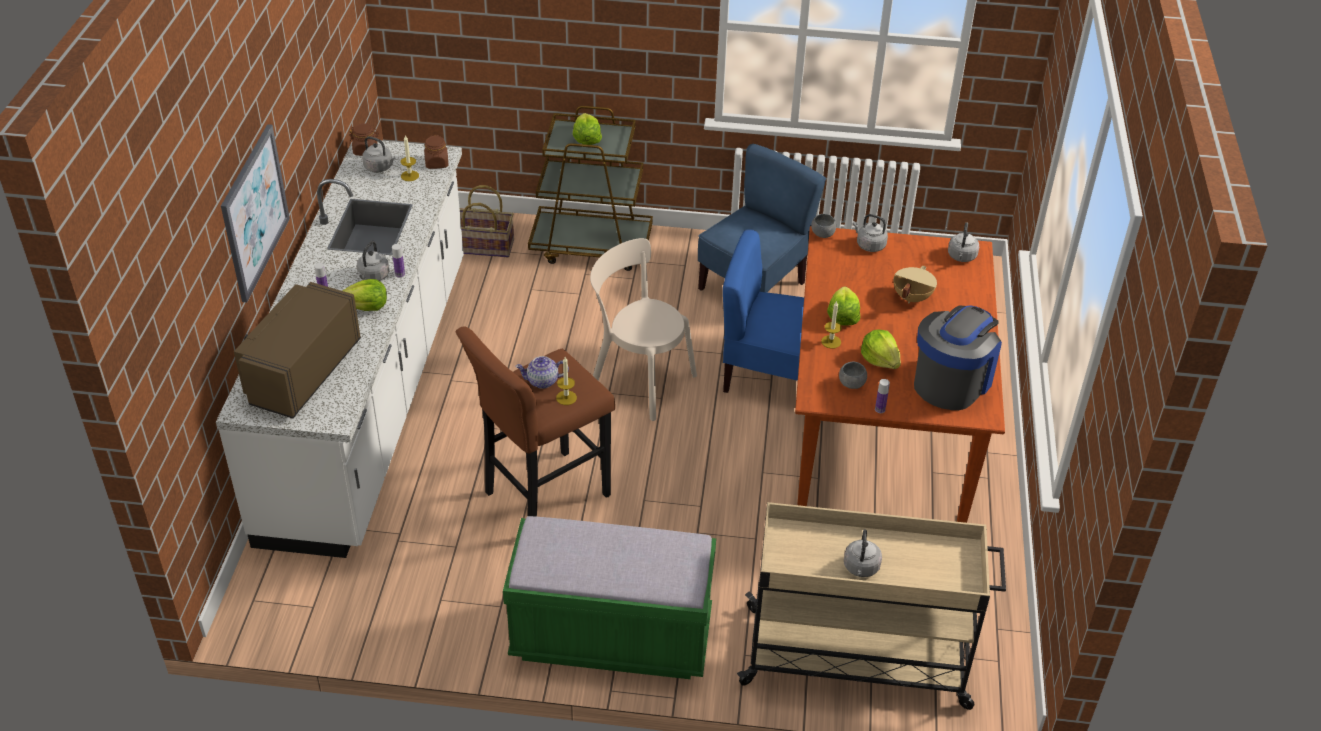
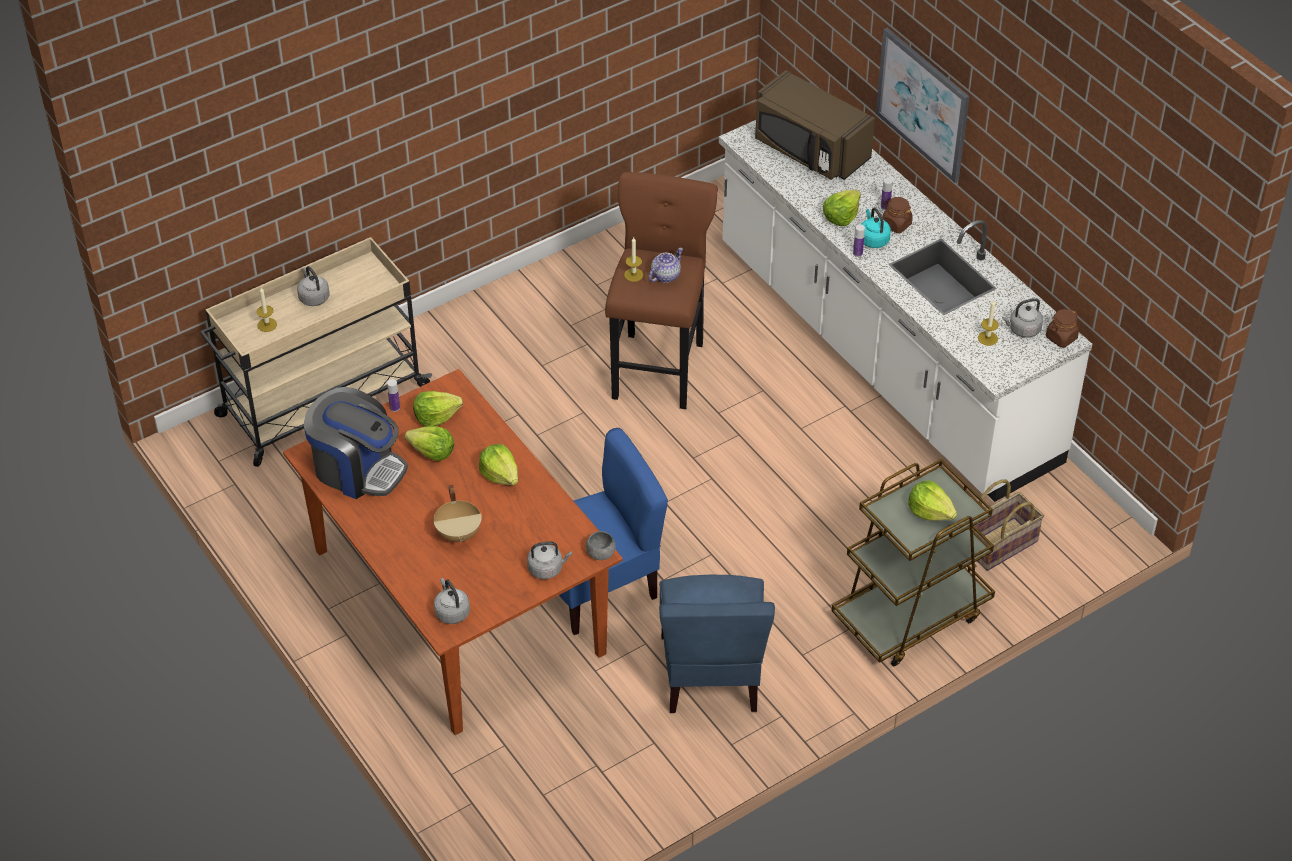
camera: 140 degrees right, 5 degrees up
(301, 372) = (810, 150): brown microwave -> brown microwave turned 150 degrees clockwise
(373, 277) = (873, 239): grey kettle -> turquoise kettle
(437, 163) = (987, 364): brown jar -> brown jar (896, 224)
(611, 637) = (502, 312): green bench -> none
(638, 380) = (701, 505): beige chair -> none
(831, 341) = (487, 444): candle -> candle (267, 325)
(851, 383) = (436, 416): grey bowl -> lettuce
(952, 381) = (357, 469): coffee machine -> coffee machine turned 60 degrees counterclockwise

